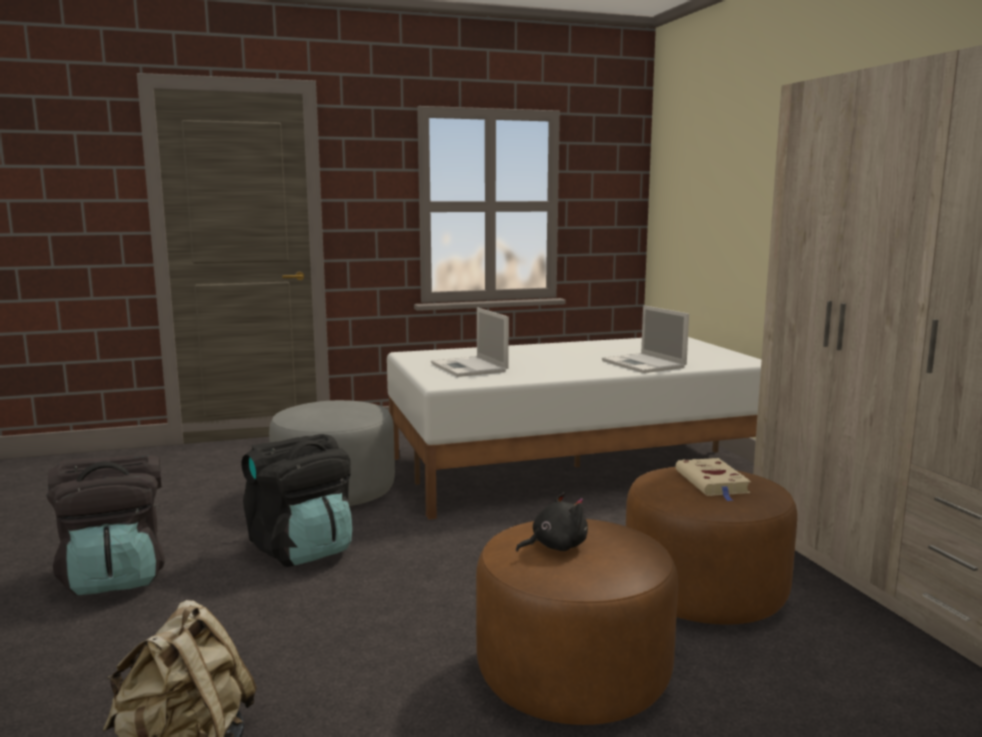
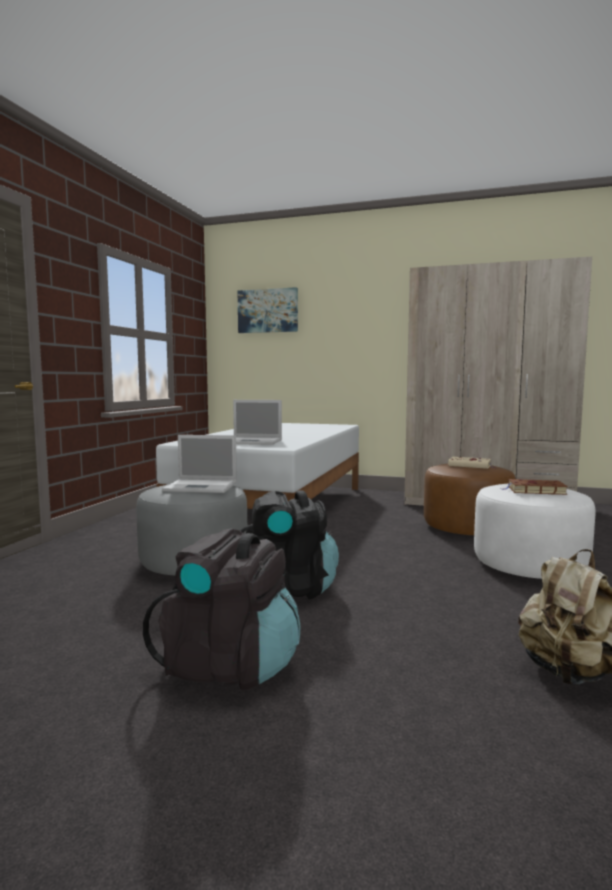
camera: 55 degrees left, 5 degrees down
(555, 546) = (534, 490): black plush toy -> brown book
(573, 675) = (530, 565): brown ottoman -> white ottoman
(644, 364) = (317, 430): laptop -> laptop (202, 487)
(703, 157) = (268, 311): none -> picture

